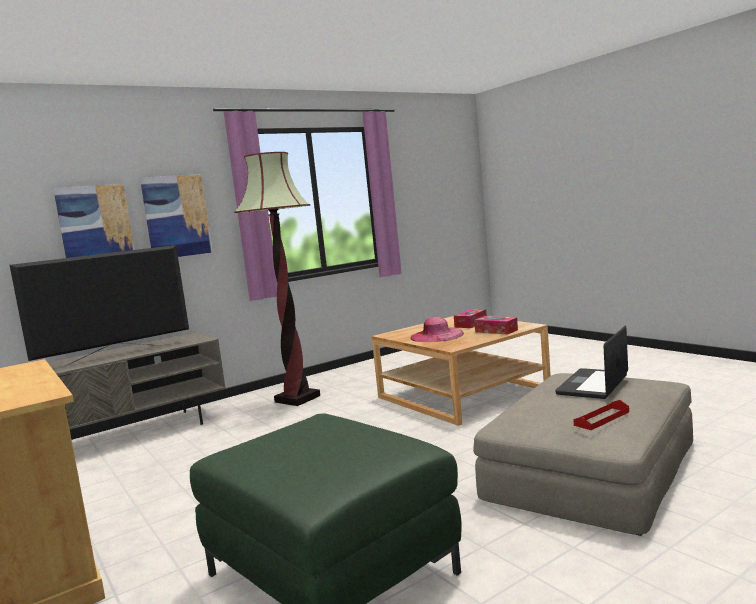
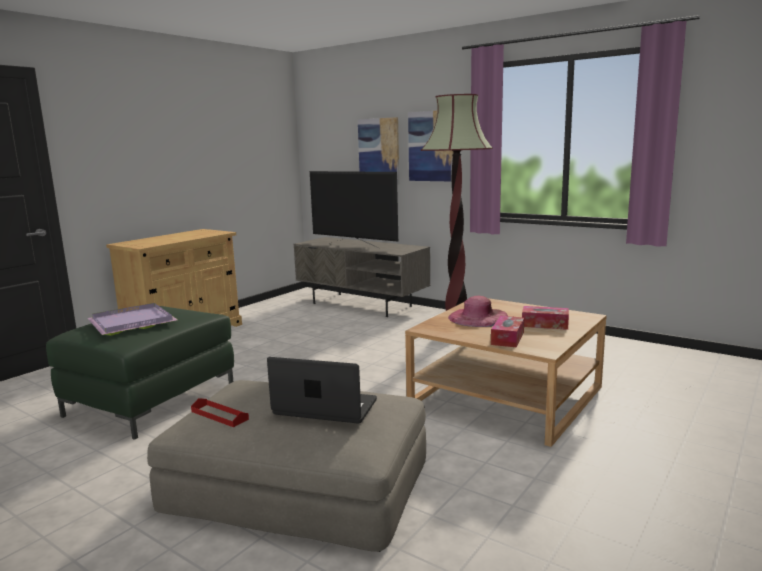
camera: 70 degrees right, 5 degrees up
(326, 449) = (131, 323): none -> purple tray

